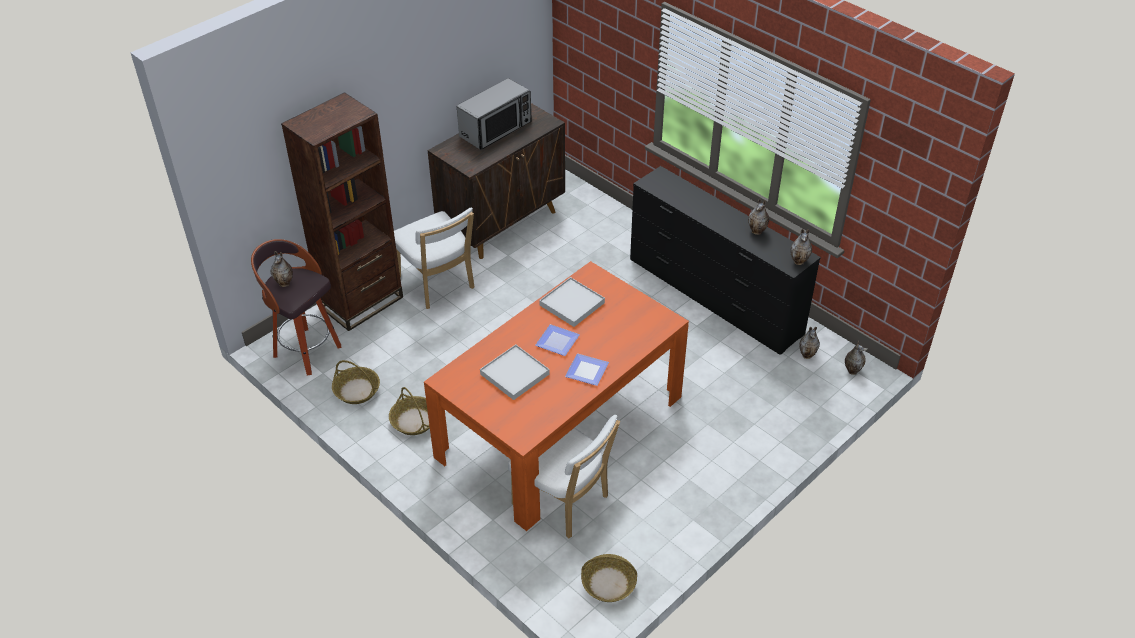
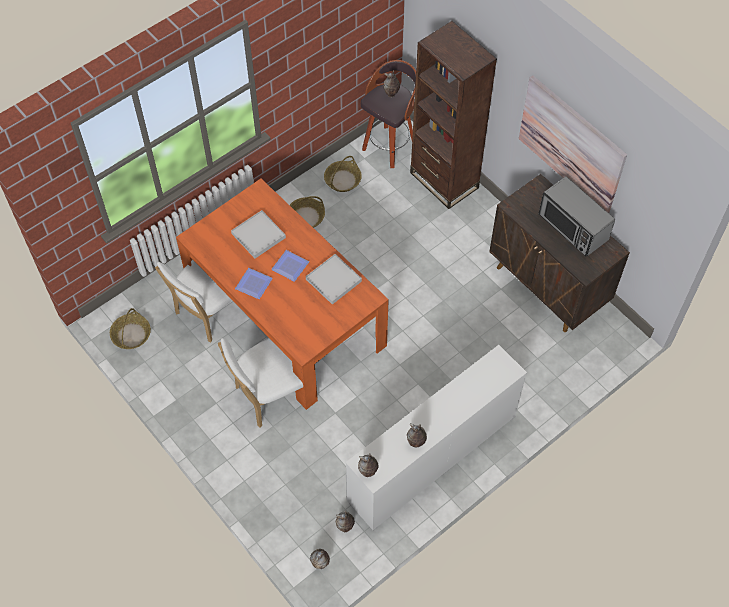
camera: 95 degrees right, 15 degrees up
(437, 79) = (571, 145): none -> picture
(437, 285) = (463, 234): white chair -> white chair (268, 396)
(714, 297) = (432, 458): black dresser -> white dresser

